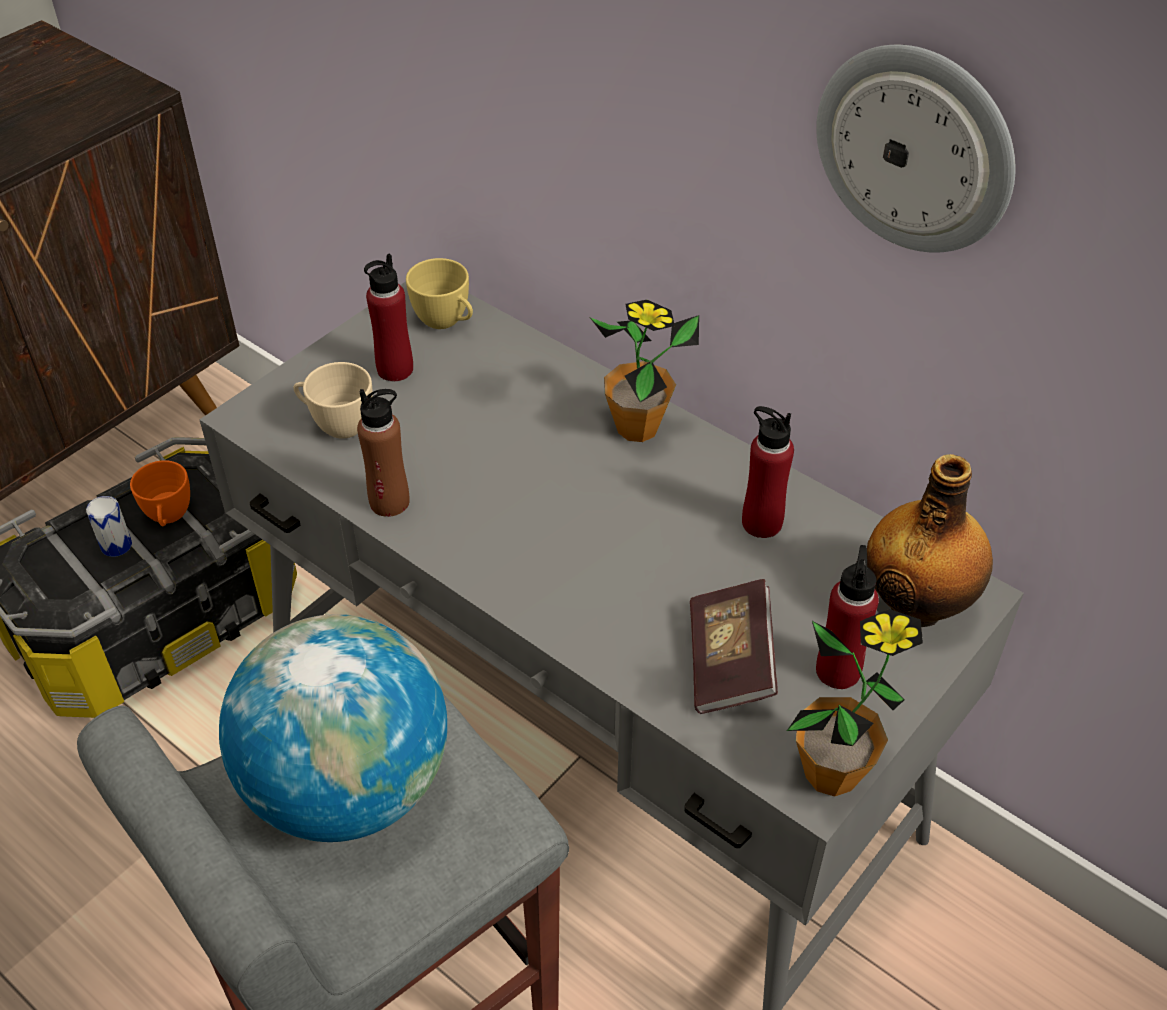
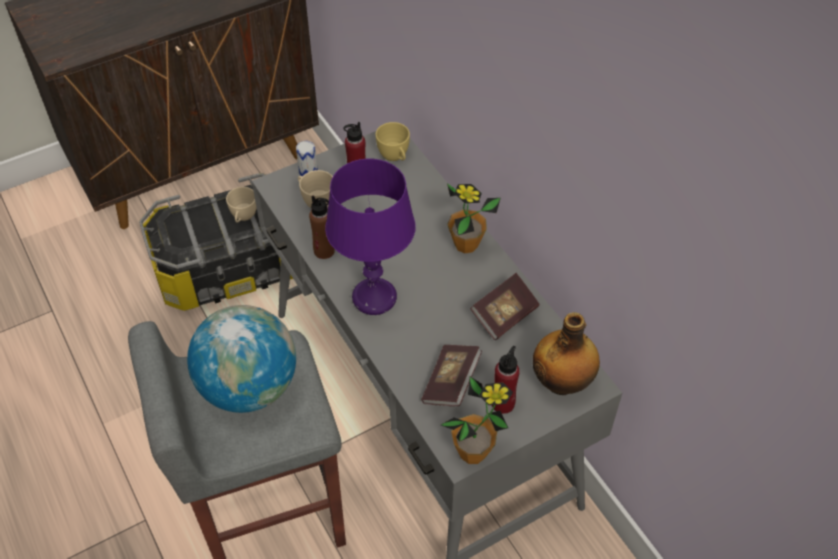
camera: 20 degrees right, 5 degrees up
(116, 545) = (213, 225): can -> can (308, 172)
(168, 517) = (243, 217): orange cup -> beige cup
(518, 556) = (374, 297): none -> purple table lamp
(761, 523) = (504, 315): red bottle -> book
(916, 148) = (590, 155): wall clock -> none

